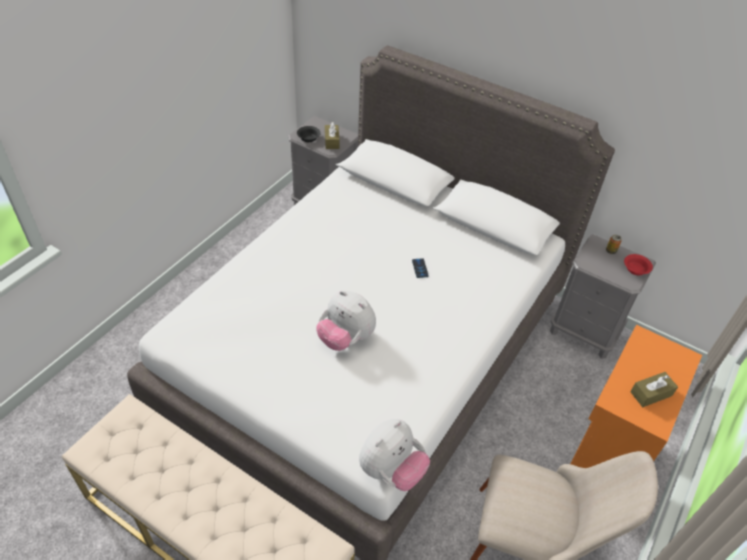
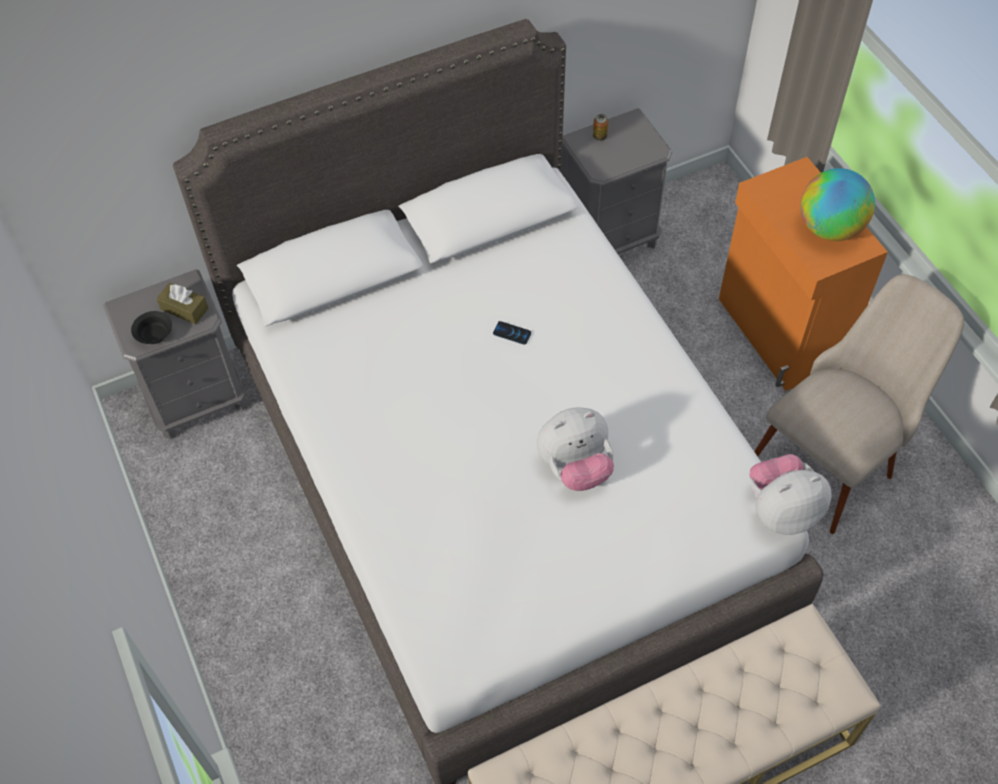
camera: 55 degrees left, 10 degrees up
(391, 470) = (781, 510): plush toy -> plush toy turned 90 degrees counterclockwise
(635, 269) = (640, 133): red bowl -> none
(651, 394) = (829, 228): brown tissue box -> globe

